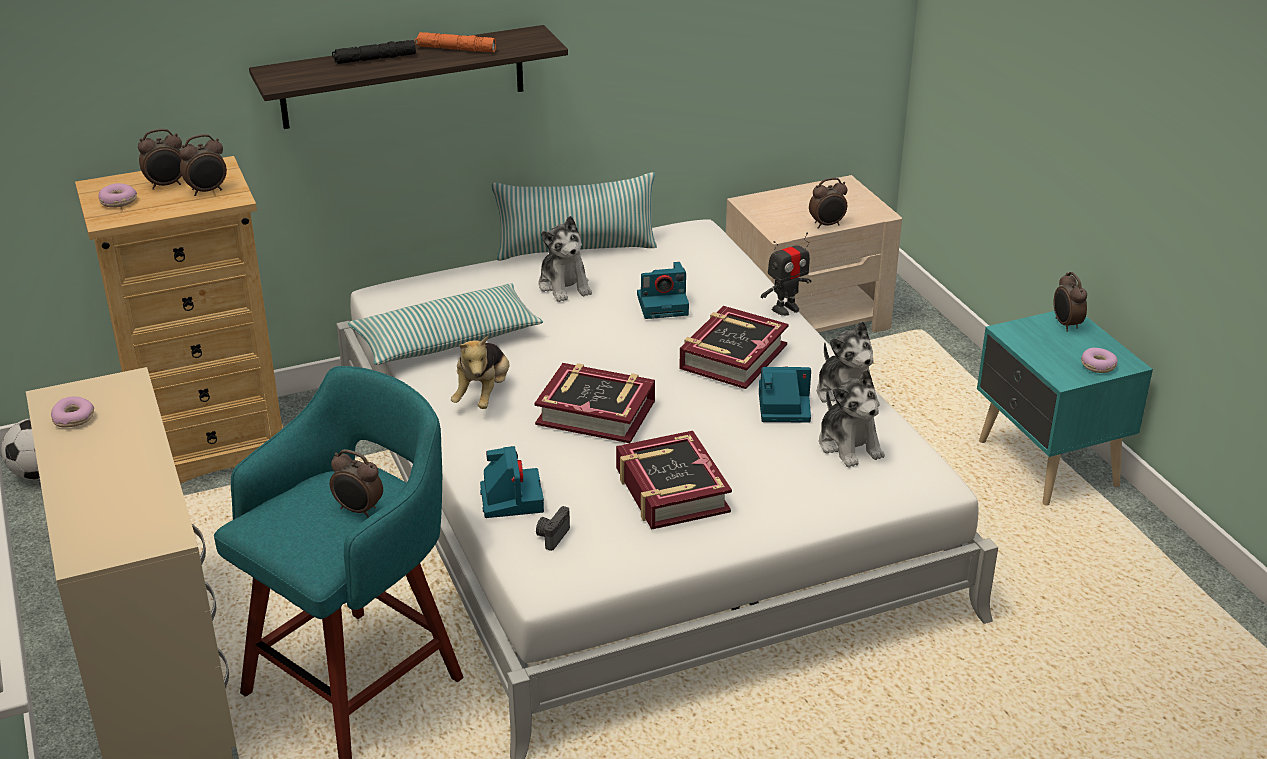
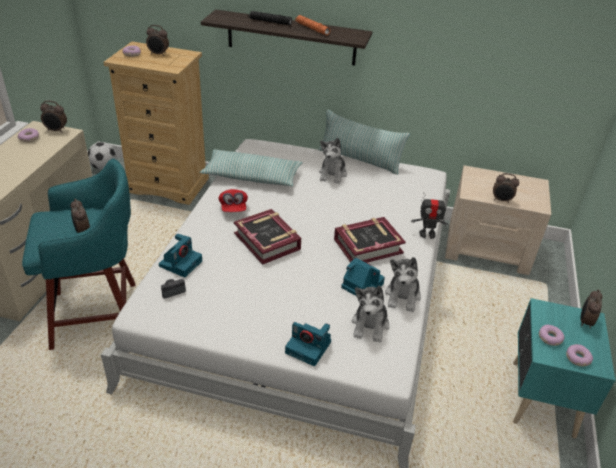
camera: 35 degrees right, 5 degrees up
(207, 191) = (168, 62): alarm clock -> alarm clock (56, 130)
(483, 394) = (233, 208): plush toy -> red cap
(663, 304) = (366, 203): camera -> camera (309, 347)
(671, 490) = (251, 299): book -> none
(1051, 359) = (550, 338): none -> donut

